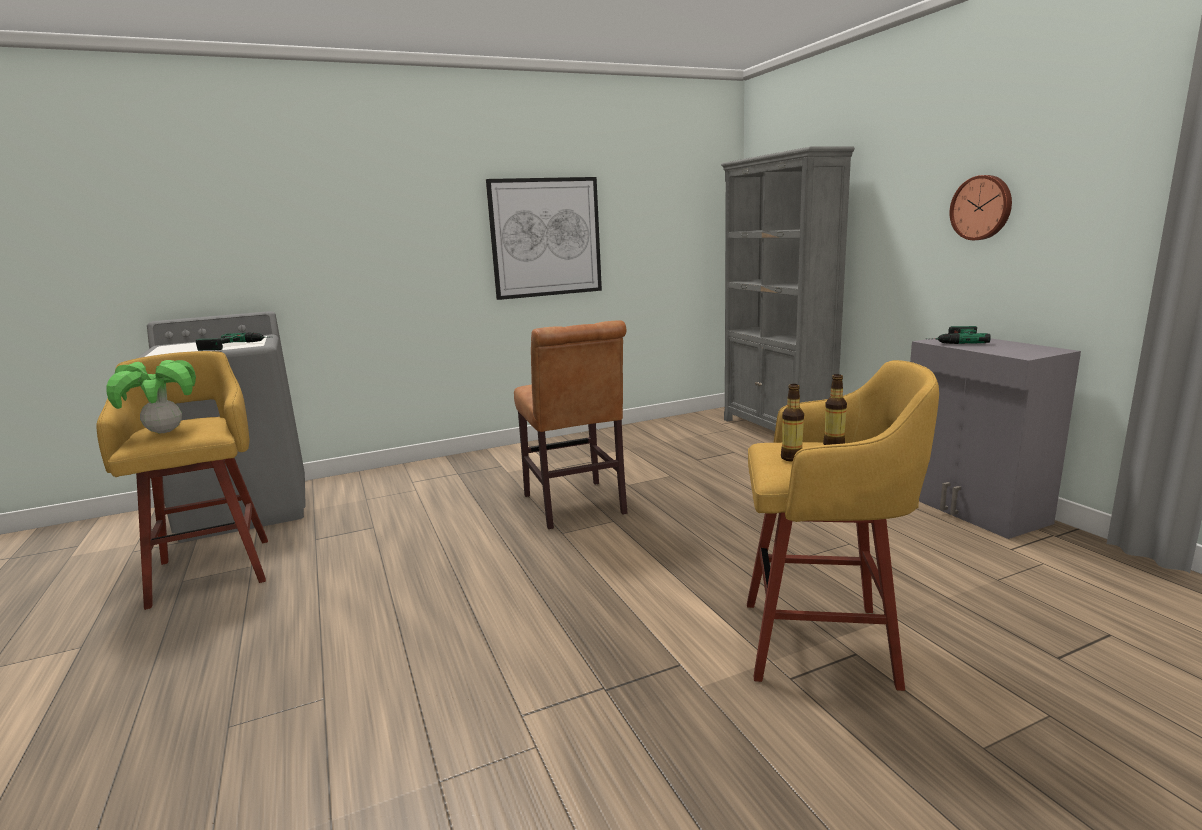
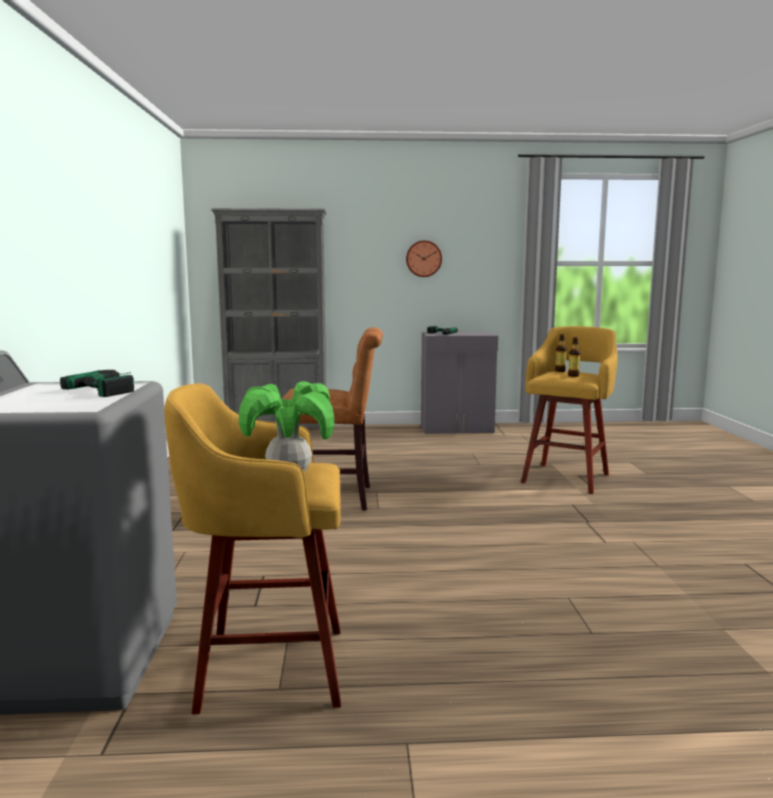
camera: 70 degrees left, 5 degrees down
(546, 237) = (127, 263): picture -> none

